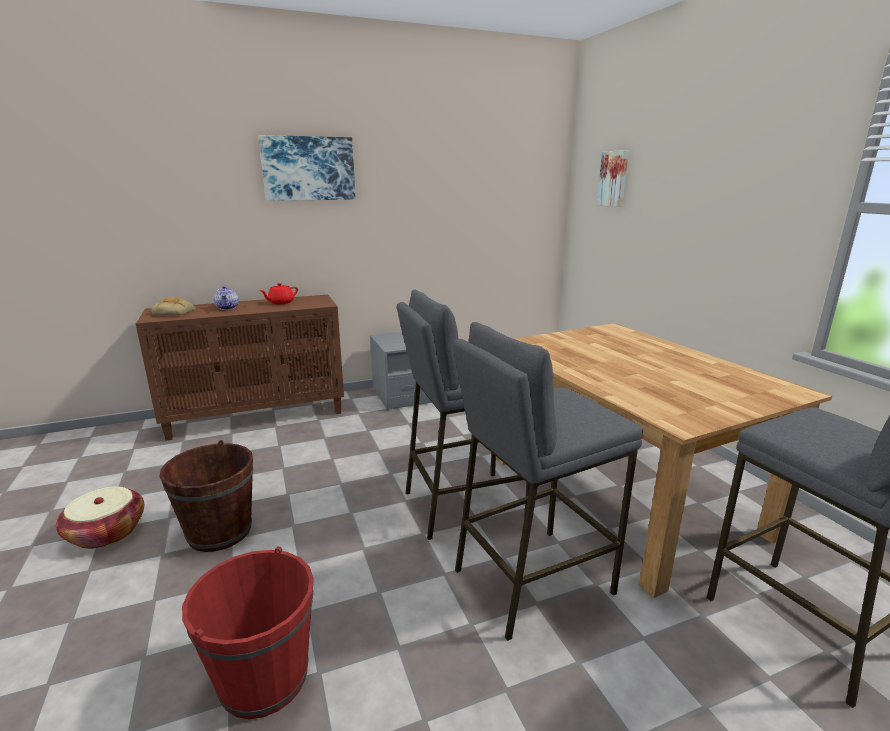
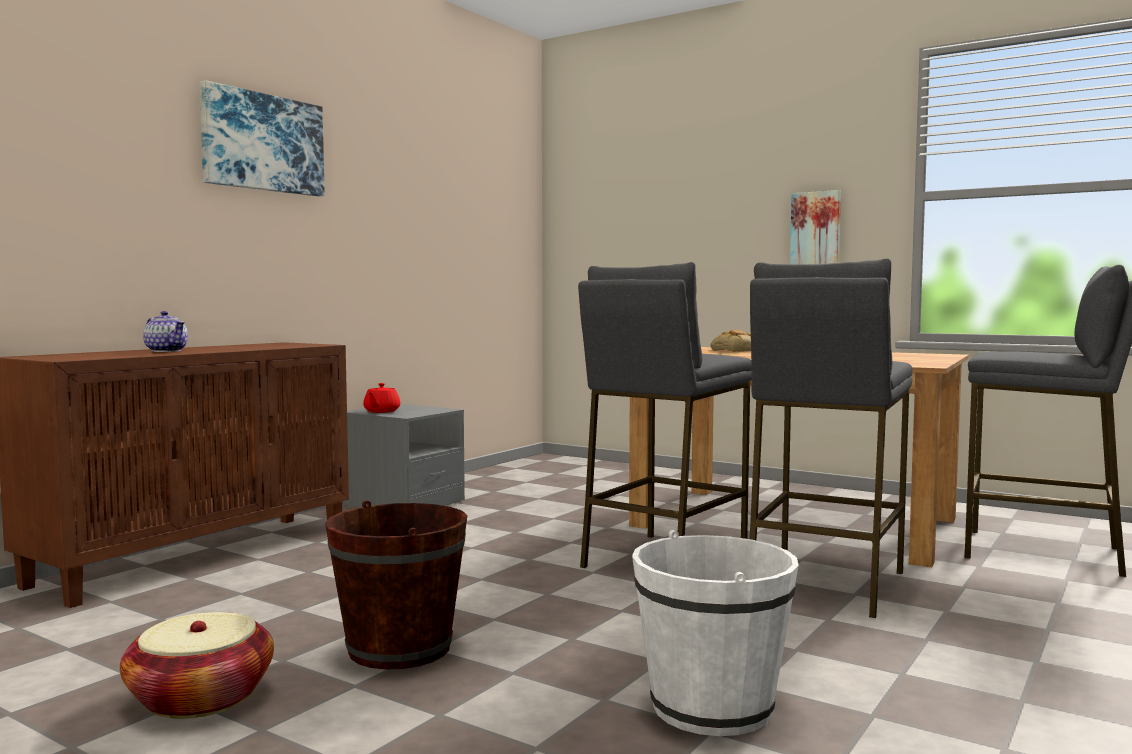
camera: 35 degrees left, 15 degrees down
(175, 312) = (84, 355): bread -> bread (736, 350)
(264, 678) = (712, 707): red bucket -> white bucket
(280, 302) = (240, 346): red teapot -> red teapot (381, 411)
(614, 179) = (620, 195): picture -> picture (816, 228)

